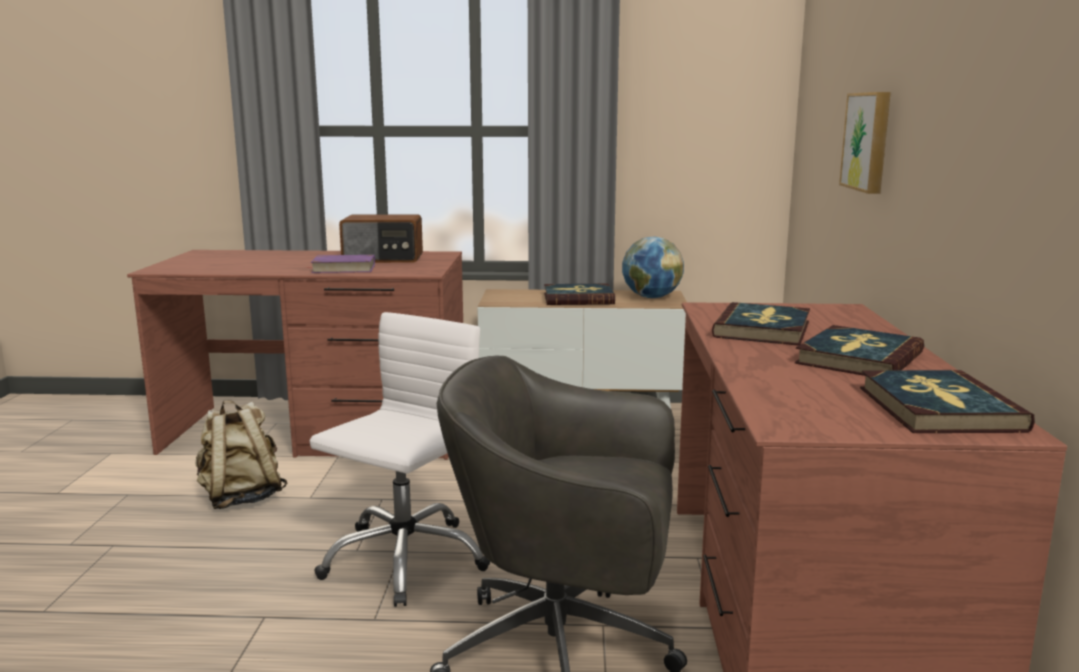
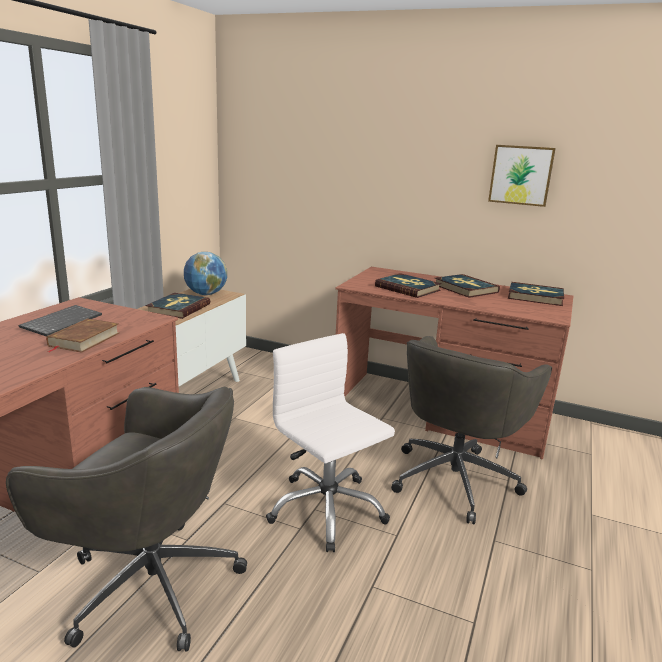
camera: 70 degrees left, 5 degrees up
(241, 498) = (148, 583): beige backpack -> grey office chair
(343, 268) = (84, 339): purple book -> brown book
(383, 259) = (62, 322): radio -> keyboard
(869, 141) = (357, 182): picture -> picture (521, 175)

